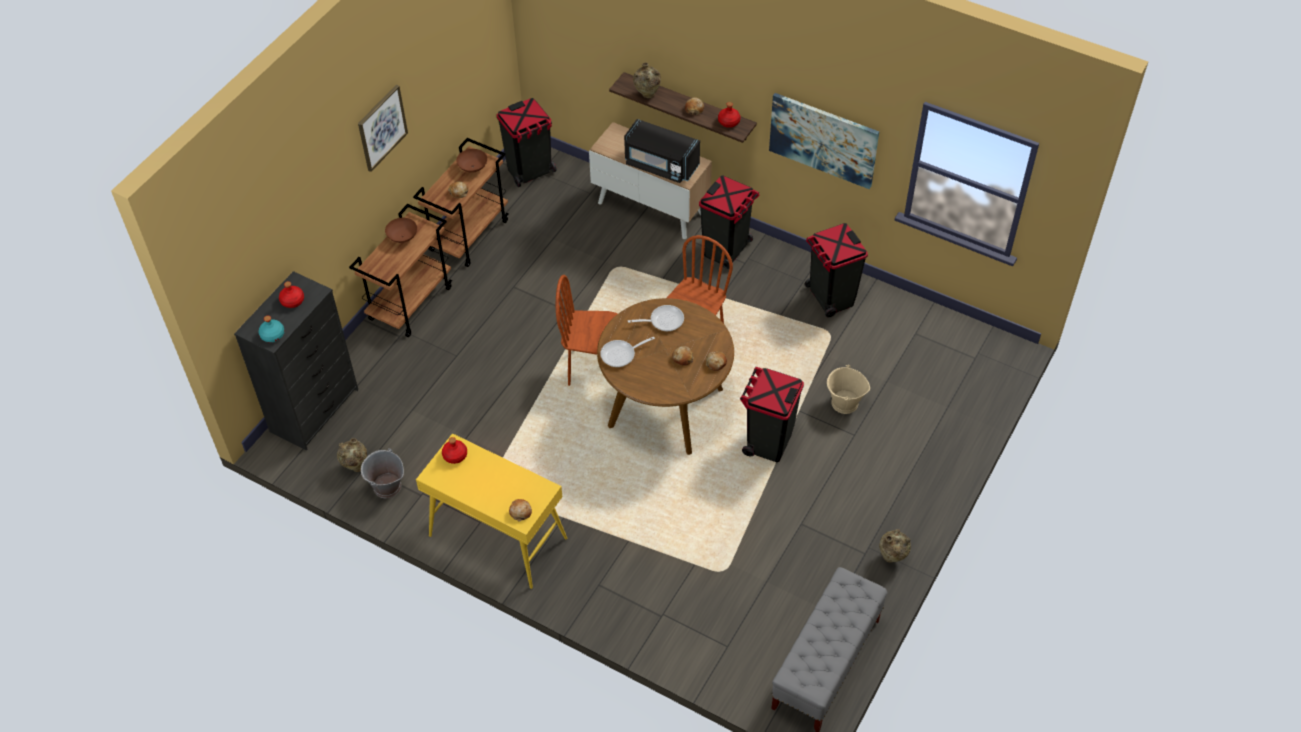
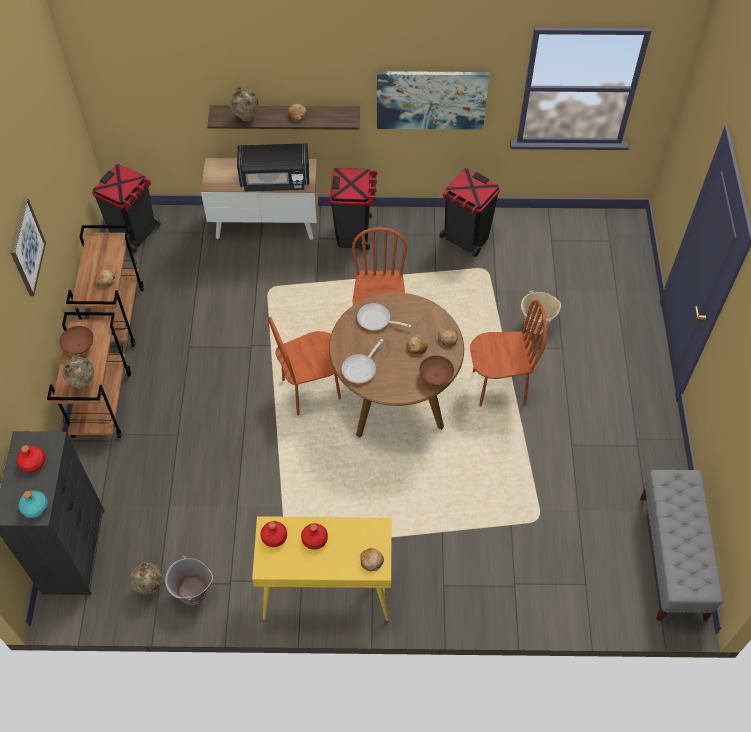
camera: 30 degrees left, 5 degrees up
(473, 167) = (104, 251): brown bowl -> brown bowl (436, 376)
(663, 320) = (376, 320): frying pan -> frying pan turned 120 degrees counterclockwise
(729, 121) = (335, 115): red bottle -> red bottle (314, 538)
(768, 442) = (499, 386): black trash can -> brown chair
(892, 558) = (660, 439): beige vase -> beige vase (83, 384)

